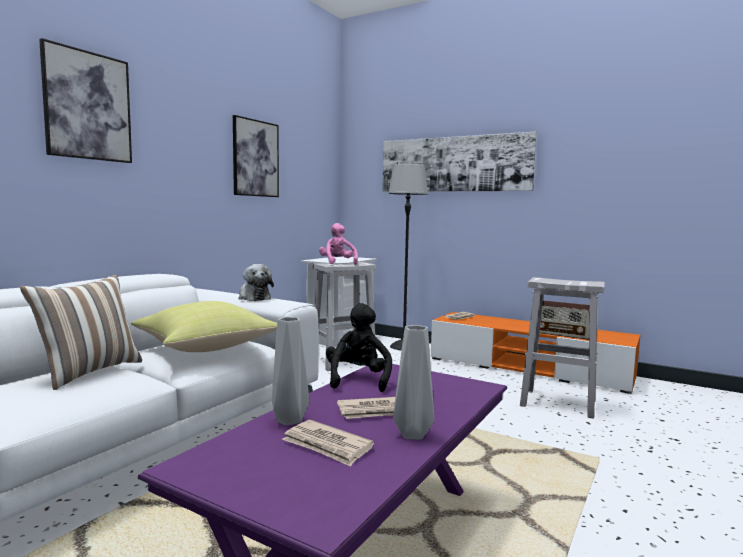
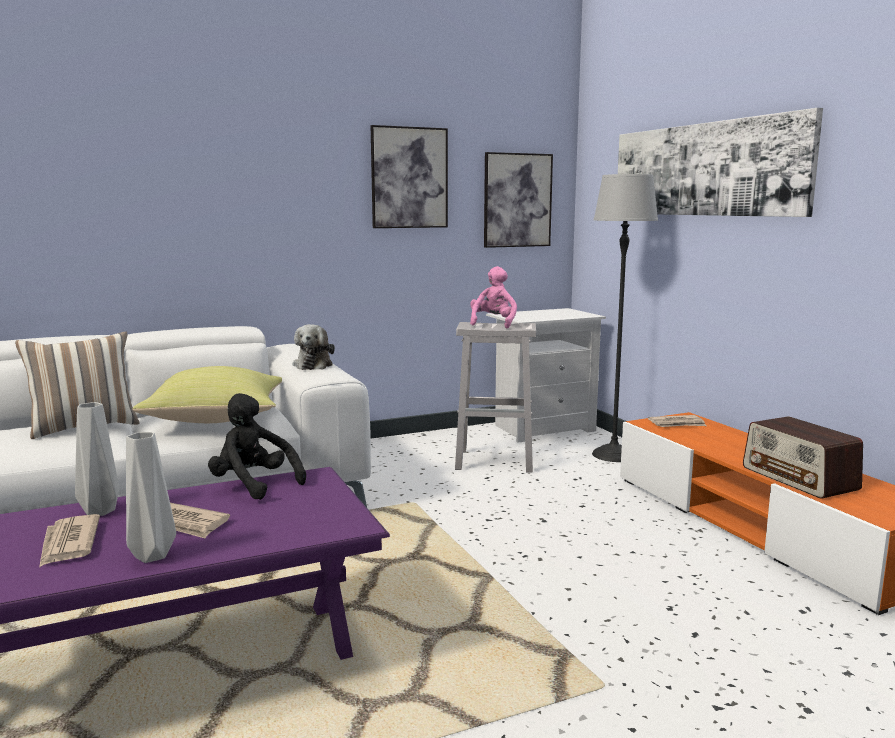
camera: 35 degrees right, 5 degrees up
(88, 106) = (172, 143): picture -> picture (517, 200)
(358, 380) = (253, 485): black plush toy -> black plush toy turned 90 degrees counterclockwise
(556, 402) = (700, 591): white stool -> none

